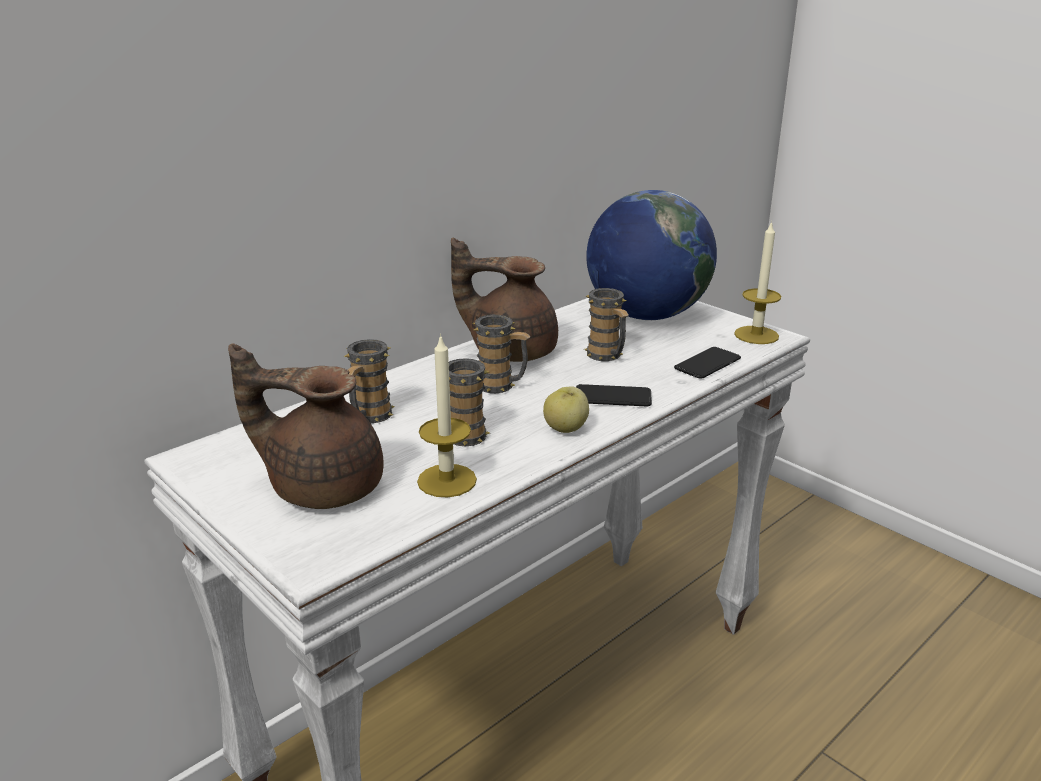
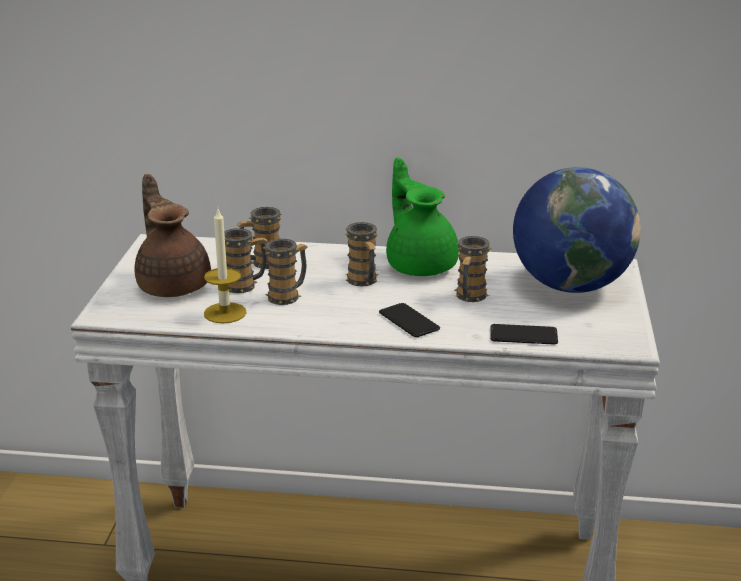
camera: 50 degrees right, 0 degrees up
(403, 445) = (245, 285): none -> mug
(510, 350) = (420, 264): brown teapot -> green teapot
(566, 429) = (339, 322): apple -> none
(756, 335) = (616, 337): candle -> none

